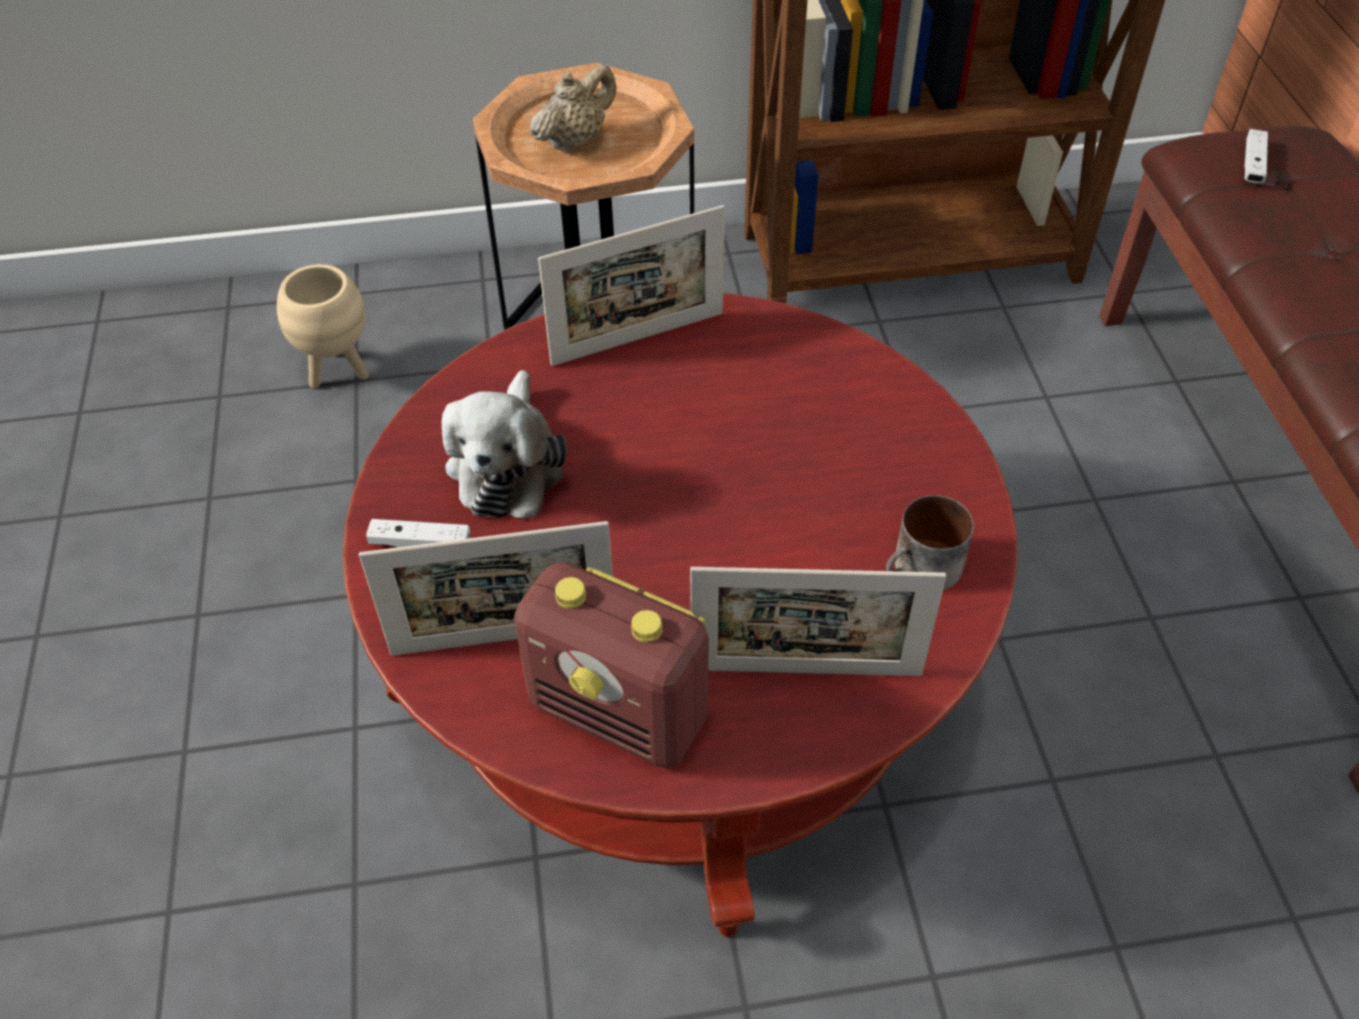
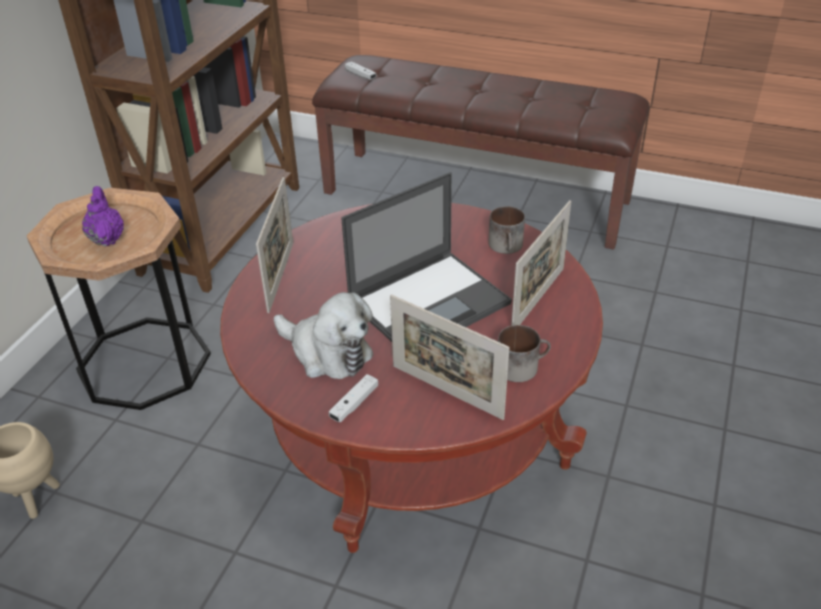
camera: 60 degrees left, 10 degrees down
(504, 639) = (446, 391): picture frame -> picture frame turned 105 degrees clockwise
(575, 141) = (107, 238): beige teapot -> purple teapot
(620, 713) = (521, 365): radio -> mug
(700, 530) = (430, 301): none -> laptop

